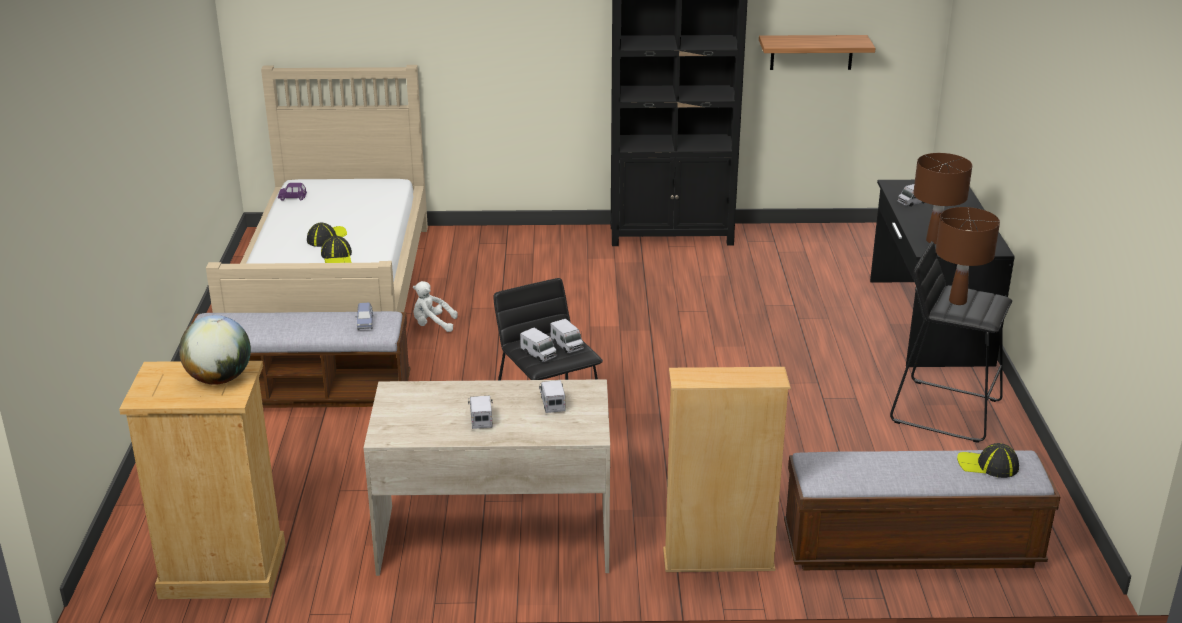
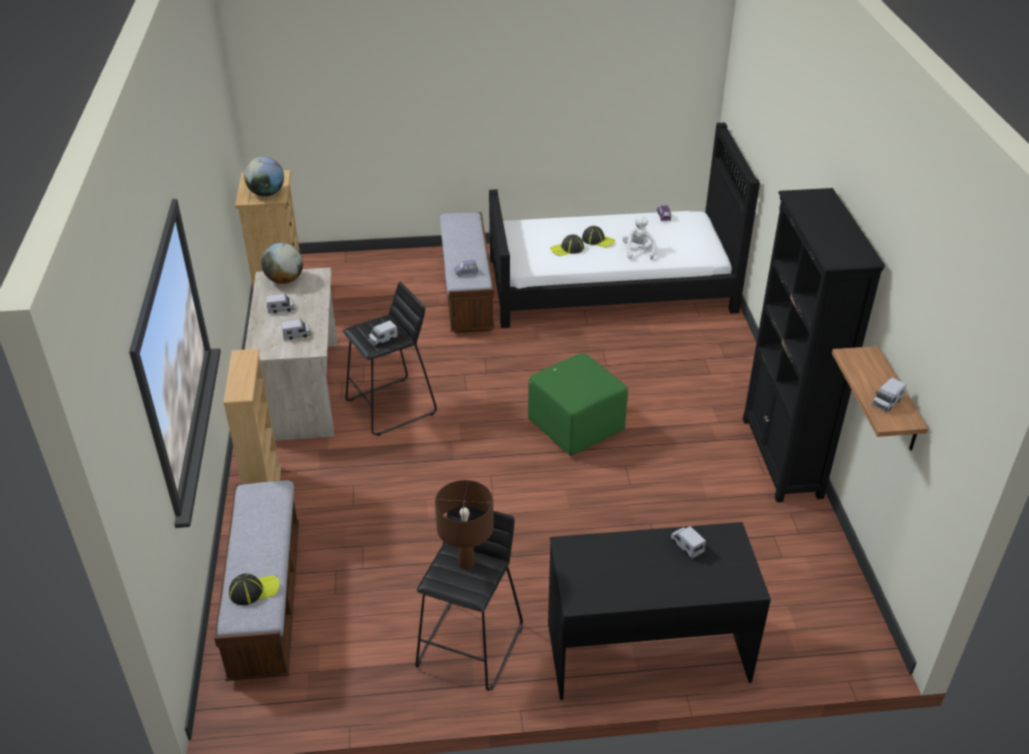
camera: 85 degrees right, 10 degrees up
(335, 292) = (611, 285): beige bed -> black bed
(400, 419) = (285, 280): none -> globe
(432, 325) = (570, 335): white plush toy -> white plush toy (638, 251)
(538, 354) = (370, 327): toy truck -> toy truck (886, 402)
(610, 334) = (574, 426): none -> green ottoman
(934, 241) = (589, 553): brown table lamp -> none
(988, 465) = (254, 590): cap -> cap turned 60 degrees clockwise

